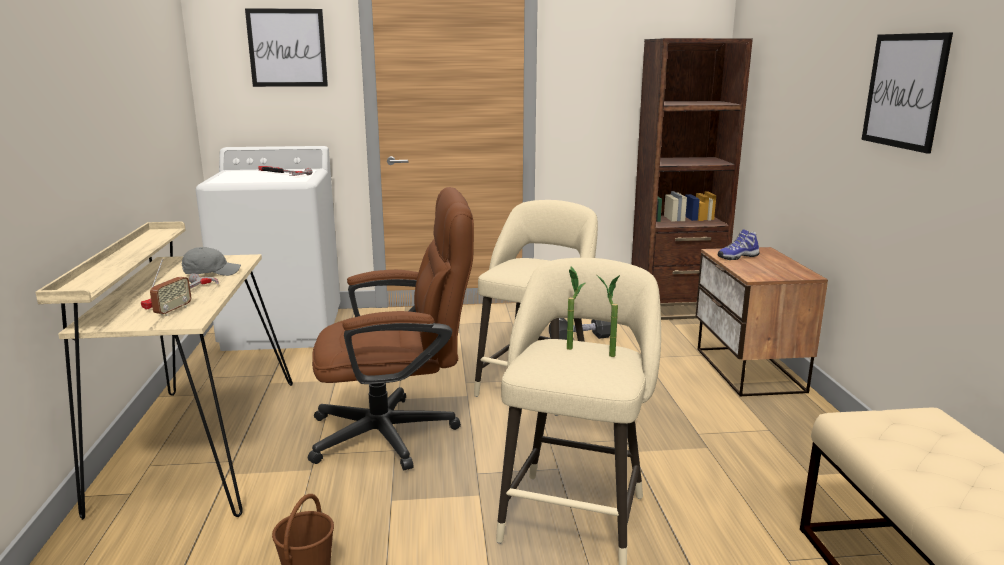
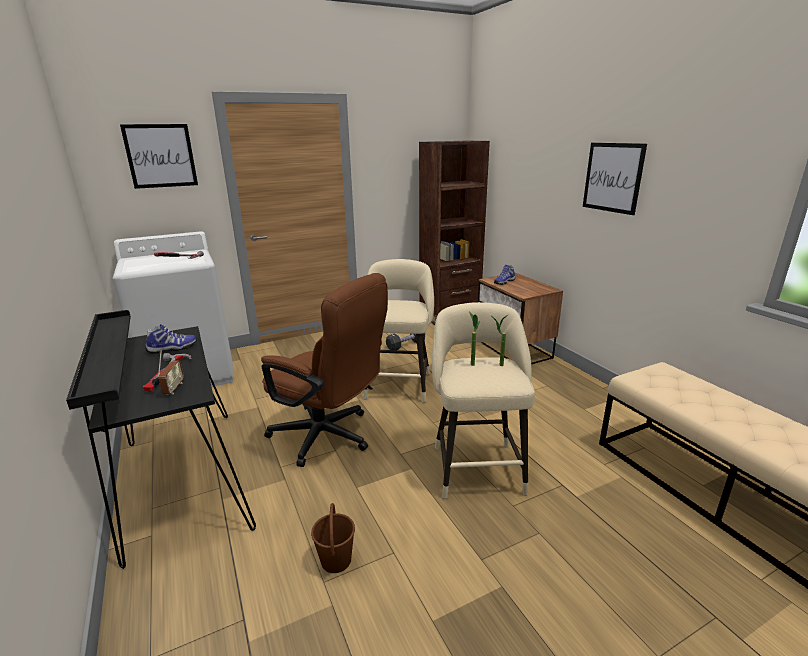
camera: 20 degrees left, 5 degrees up
(196, 444) = (181, 481): beige desk -> black desk
(211, 272) = (172, 349): grey cap -> shoe
(398, 433) = (329, 437): brown office chair -> brown office chair turned 60 degrees clockwise

